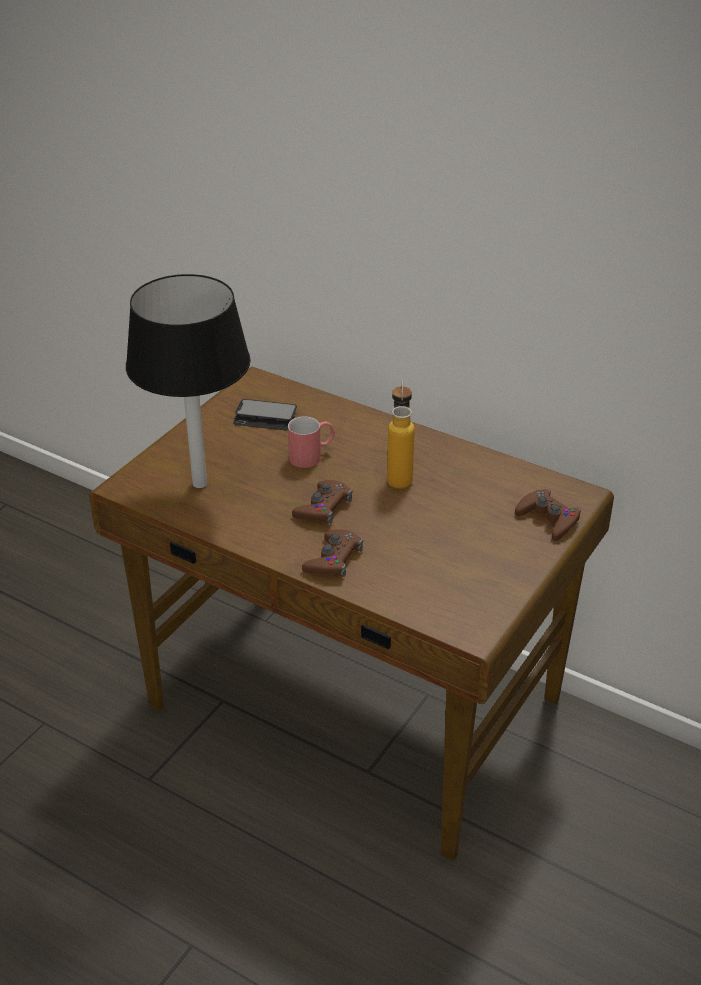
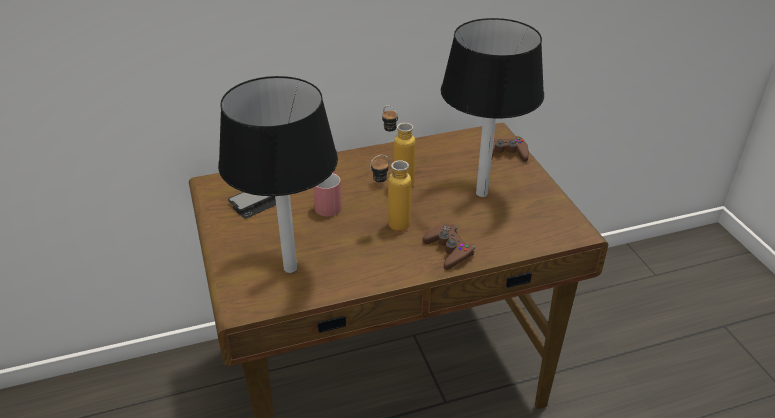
camera: 50 degrees left, 0 degrees up
(323, 508) = (390, 227): brown game controller -> bottle
(453, 537) = (481, 193): none -> black table lamp

